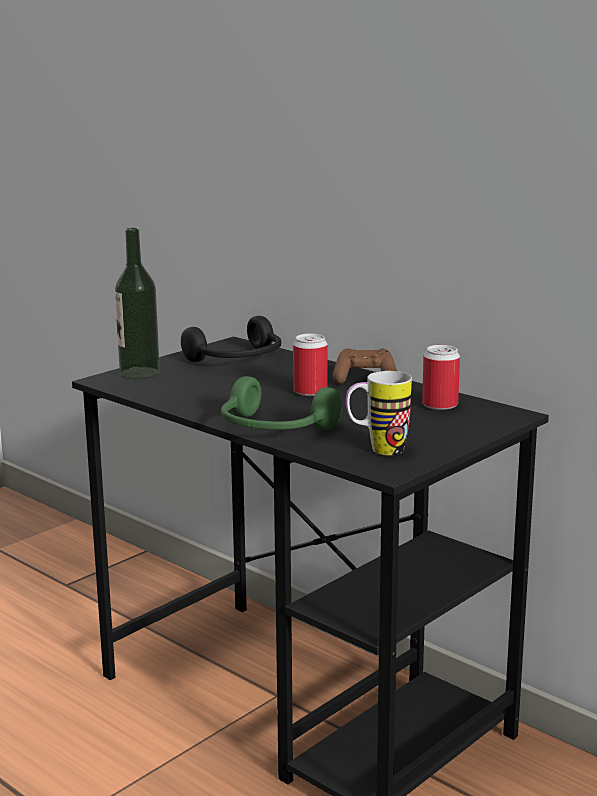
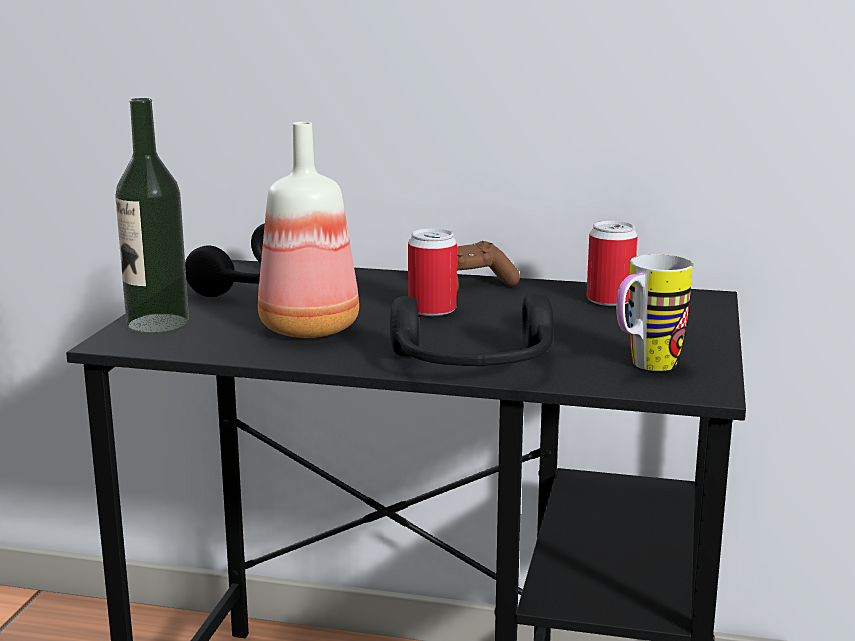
camera: 30 degrees left, 0 degrees up
(217, 389) = (307, 327): none -> bottle
(273, 430) = (474, 366): green headphones -> black headphones

